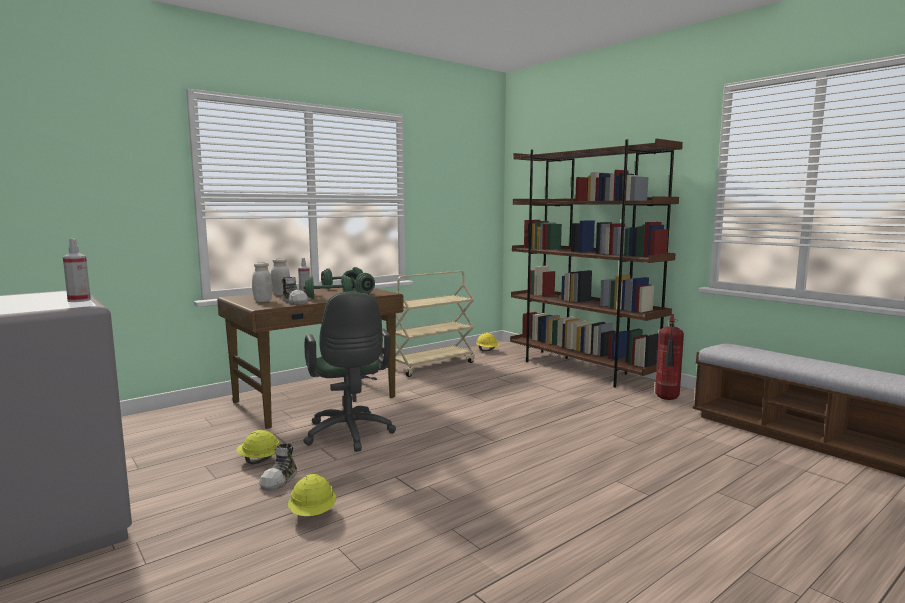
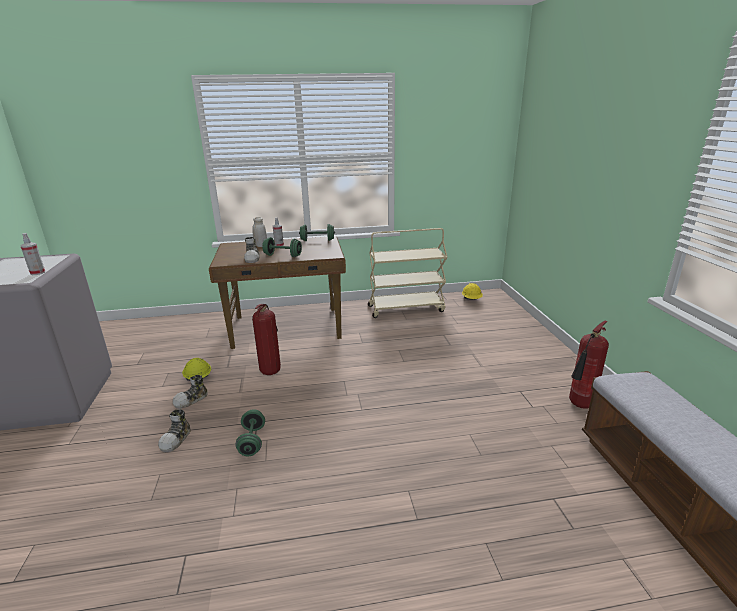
camera: 30 degrees right, 15 degrees up
(263, 301) = (235, 254): white jar -> none
(313, 514) = (176, 439): yellow hard hat -> shoe
(349, 435) = (271, 370): green office chair -> fire extinguisher
(358, 292) = (315, 250): green dumbbell -> green dumbbell (252, 441)
(582, 369) = (535, 343): brown bookcase -> none

